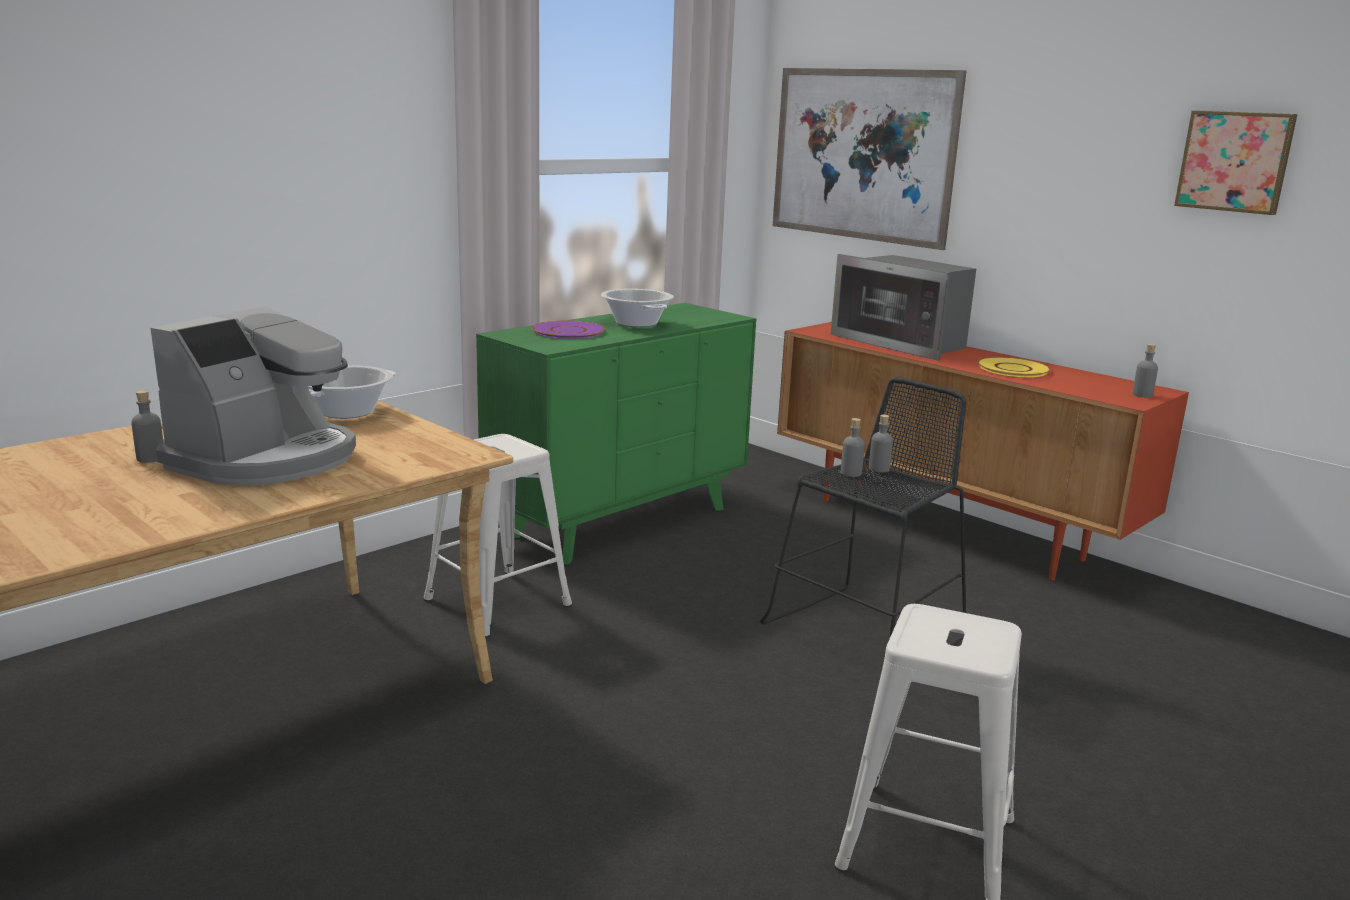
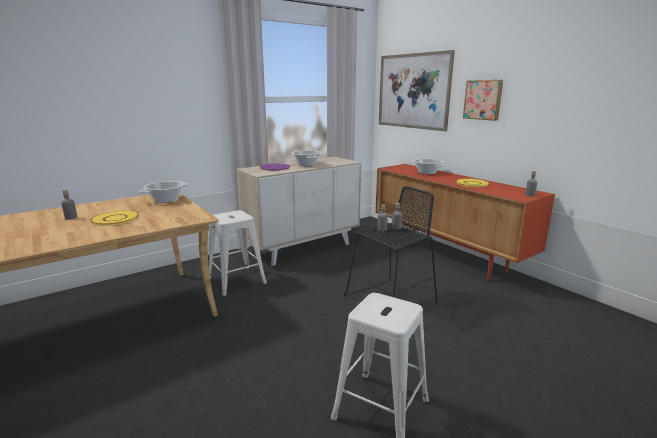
camera: 10 degrees right, 0 degrees up
(266, 459) = (115, 218): coffee machine -> yellow plate
(620, 521) = (303, 248): green dresser -> white dresser
(903, 343) = (427, 172): microwave -> cooking pot
(1235, 161) = (576, 82): picture -> picture (483, 99)

